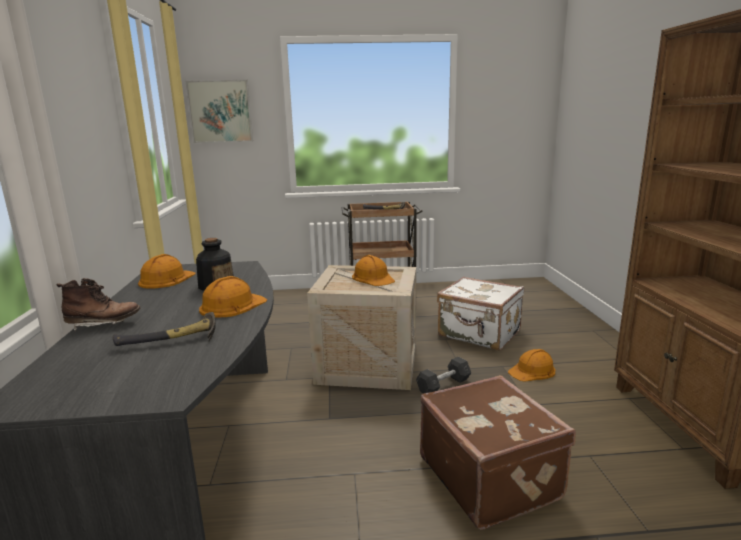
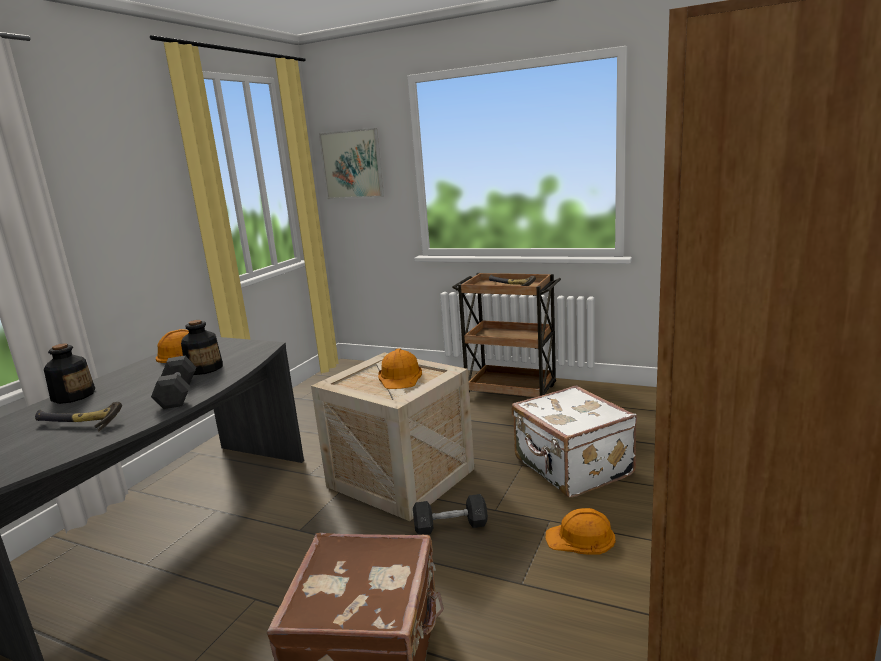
camera: 30 degrees right, 0 degrees up
(104, 324) = (73, 396): brown boot -> bottle
(232, 305) = (178, 394): orange hard hat -> grey dumbbell

